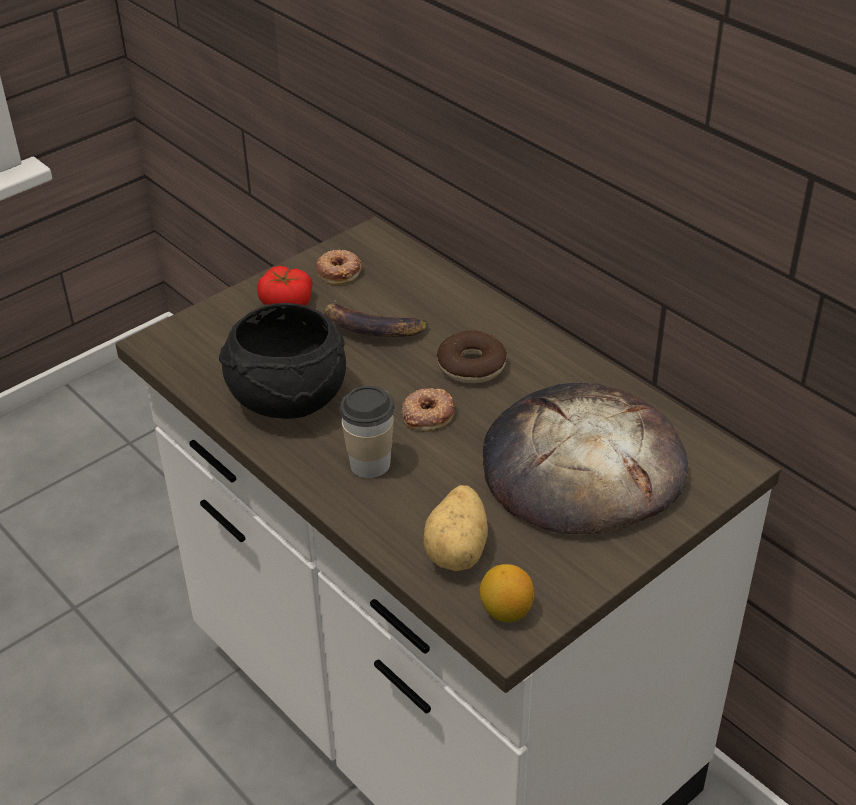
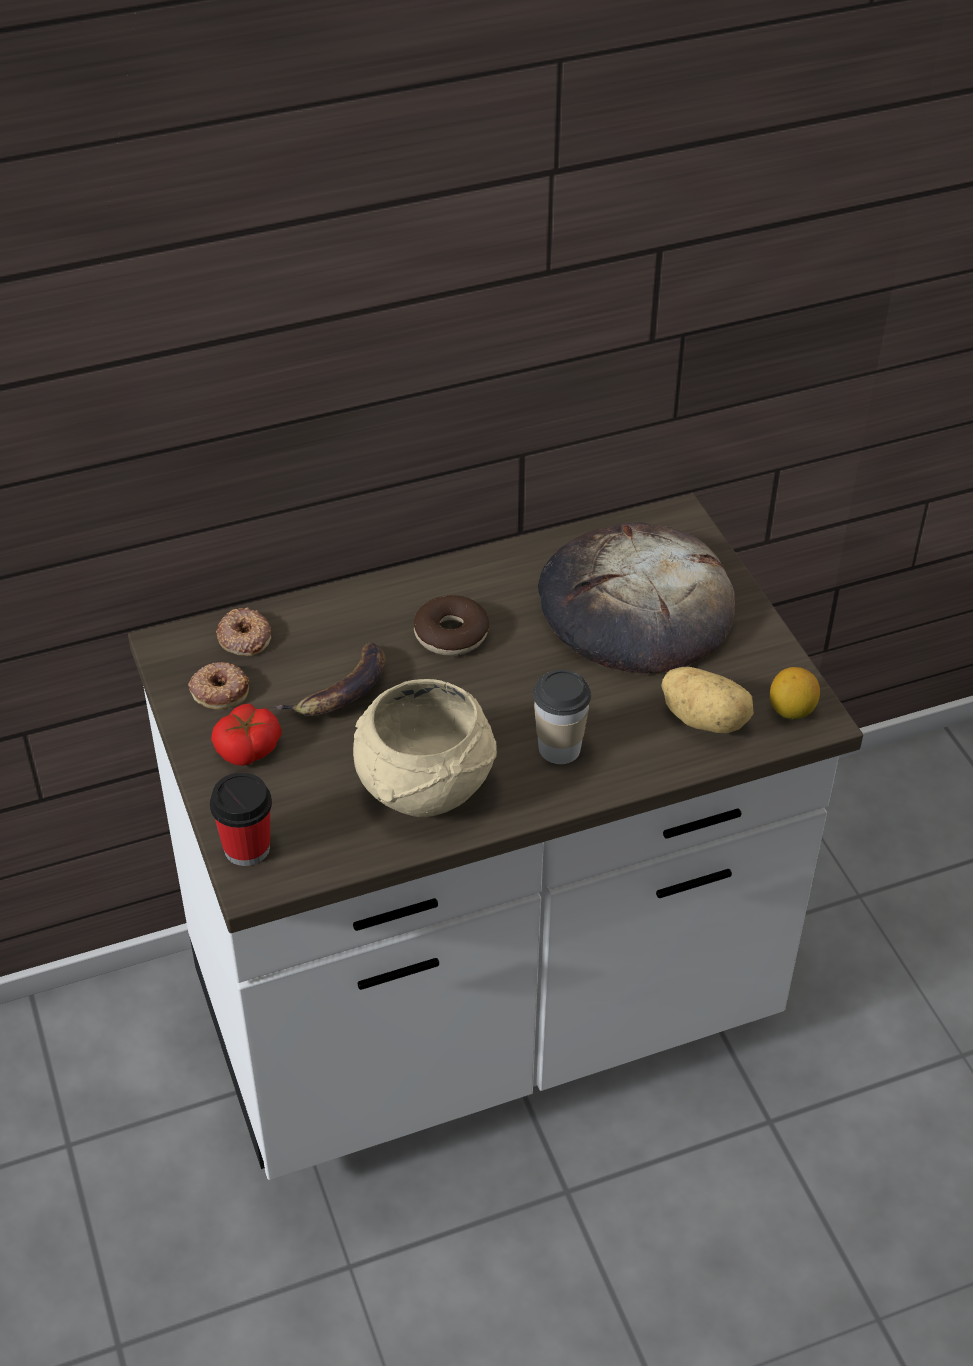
camera: 70 degrees left, 5 degrees up
(185, 330) = (247, 848): none -> cup
(286, 399) = (423, 787): black bowl -> beige bowl
(427, 414) = (507, 687): donut -> donut (244, 637)

